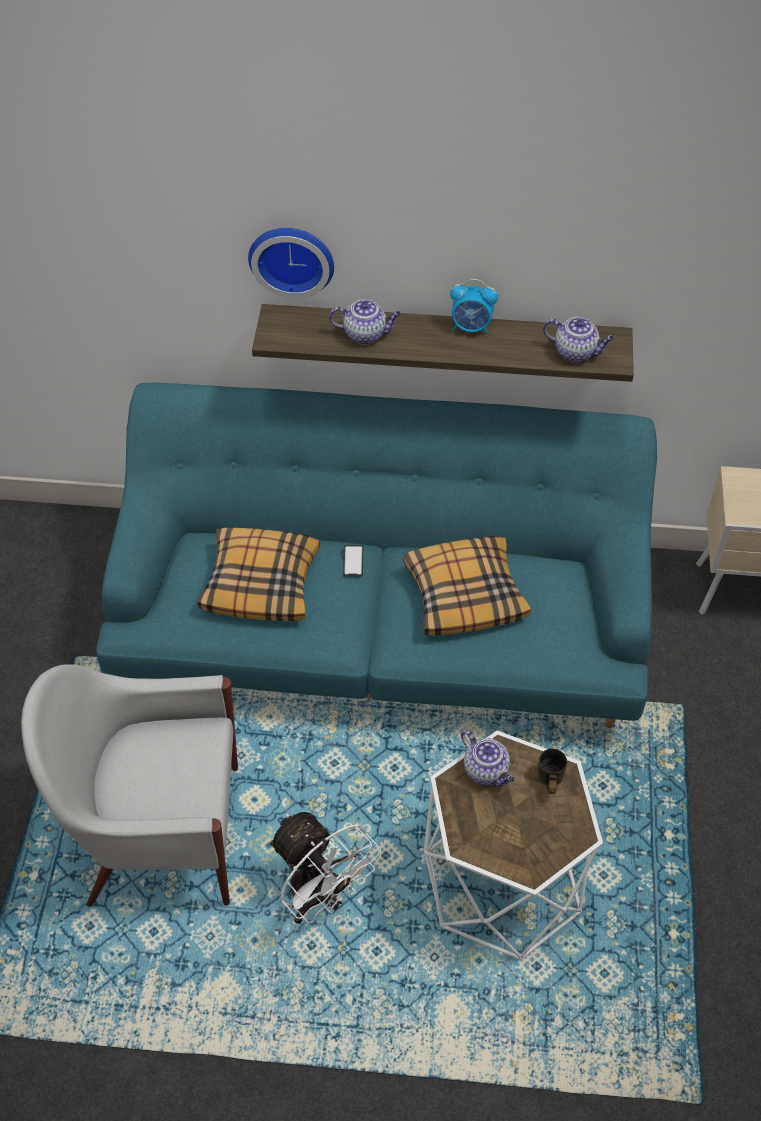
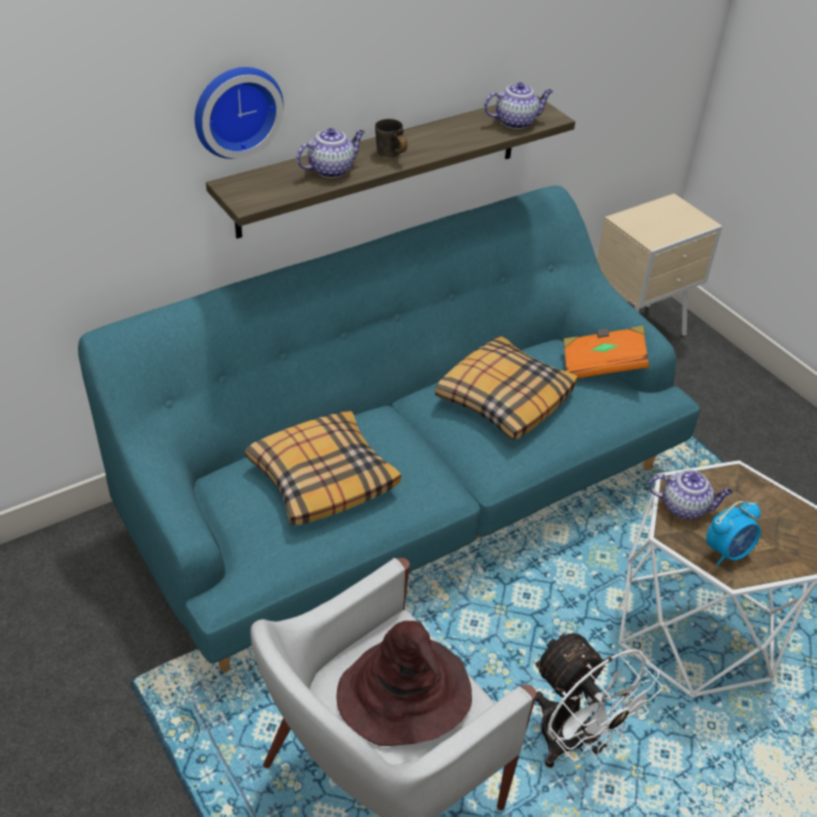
camera: 40 degrees left, 10 degrees down
(167, 776) = (404, 694): none -> brown hat
(320, 896) = (574, 742): white fan -> white fan turned 45 degrees clockwise
(353, 561) = (385, 420): phone -> none
(471, 327) = (414, 134): alarm clock -> alarm clock (727, 552)
(547, 781) = (735, 488): grey mug -> grey mug (389, 157)
(581, 611) = (602, 366): none -> orange book

